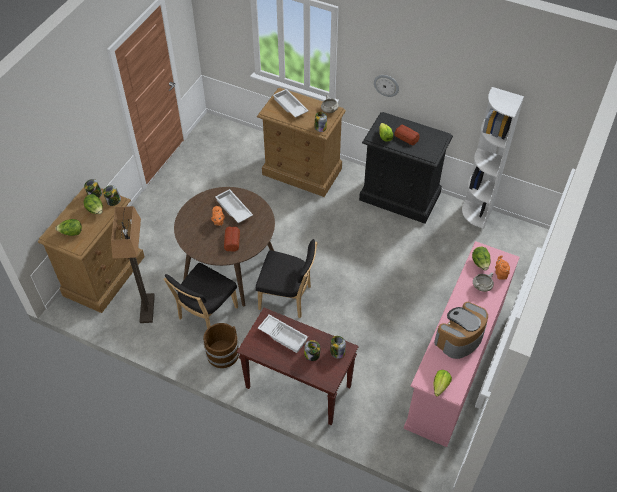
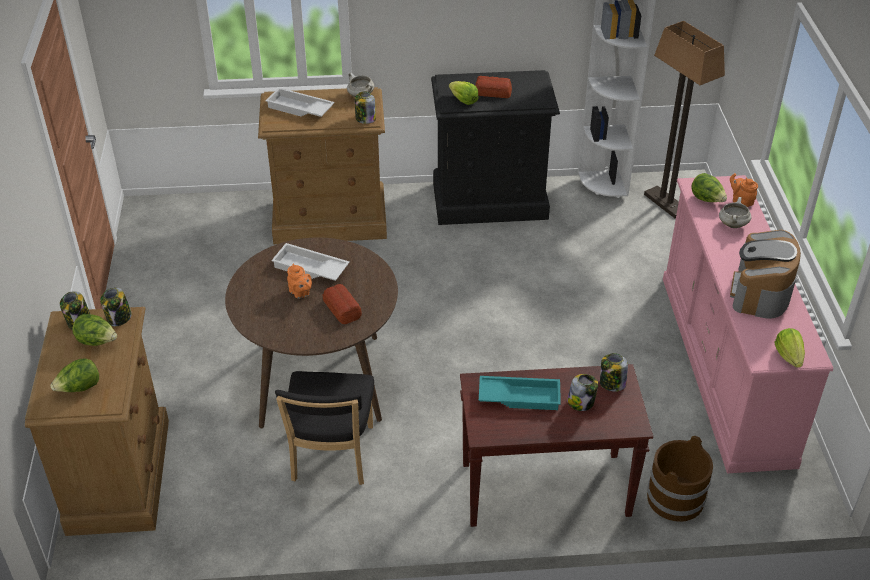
camera: 30 degrees left, 10 degrees down
(147, 308) = (228, 490): floor lamp -> floor lamp (665, 203)
(222, 354) = (399, 498): brown bucket -> brown bucket (675, 498)
(283, 335) = (520, 396): white tray -> turquoise tray
(287, 298) = (437, 383): black chair -> none
(386, 85) = (435, 27): wall clock -> none

